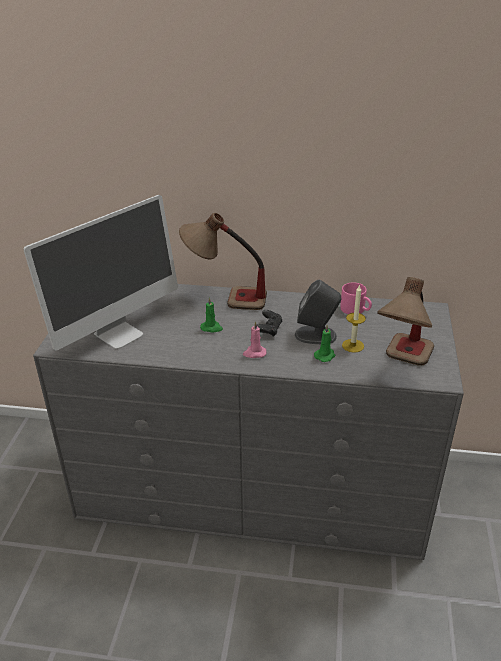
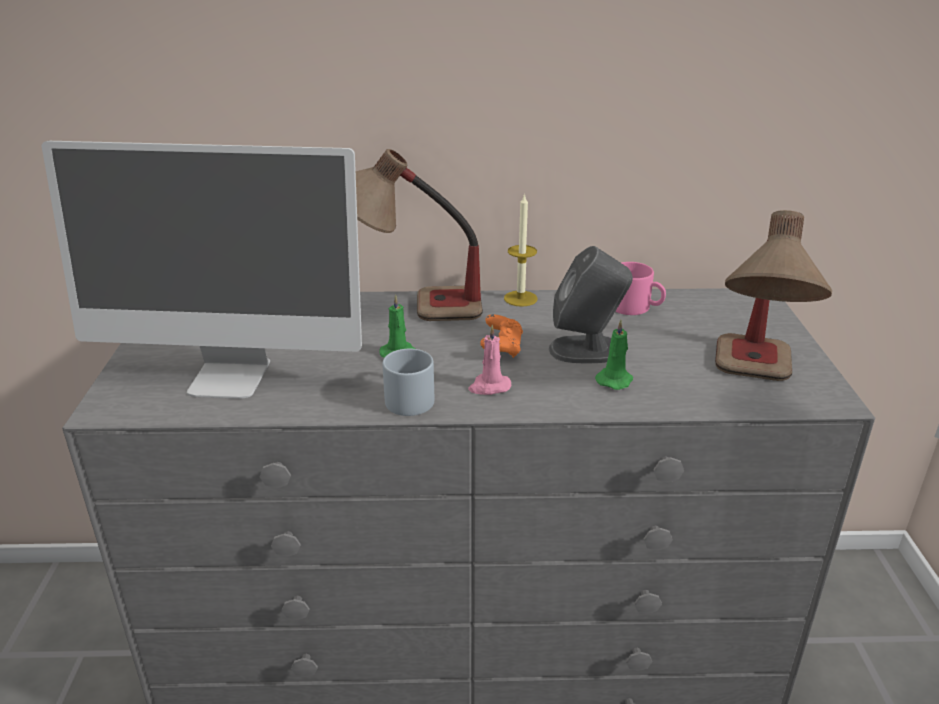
camera: 10 degrees left, 5 degrees down
(119, 334) = (230, 377): monitor -> monitor turned 60 degrees clockwise
(209, 355) = (408, 397): none -> grey mug
(269, 329) = (502, 347): black game controller -> orange game controller
(353, 345) = (655, 360): candle -> candle (520, 298)

